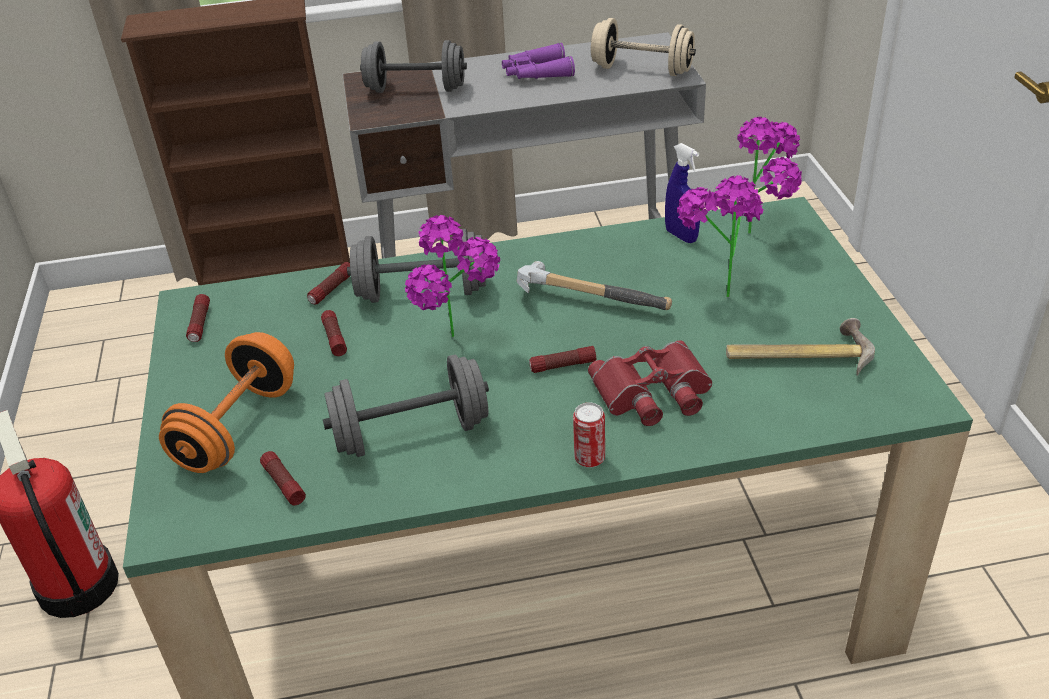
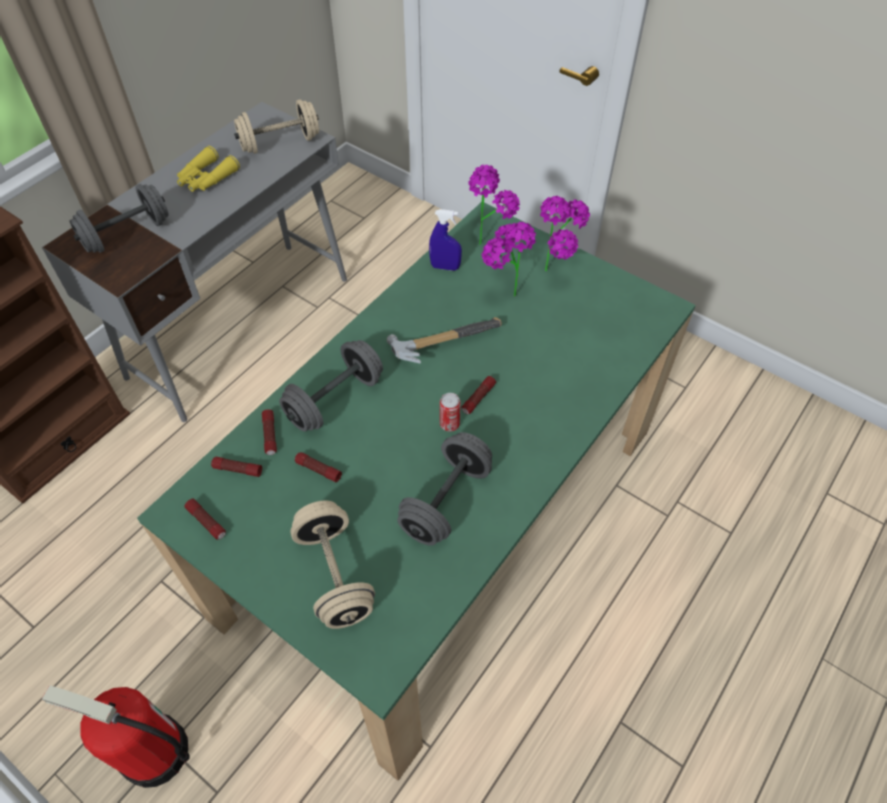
camera: 45 degrees left, 15 degrees up
(237, 428) = (335, 575): orange dumbbell -> beige dumbbell
(283, 484) = (412, 588): flashlight -> flashlight (237, 470)
(461, 345) = (404, 423): potted plant -> potted plant (557, 273)
(536, 73) = (206, 178): purple binoculars -> yellow binoculars
(589, 458) = (557, 448): can -> can (449, 424)
(653, 393) = (544, 385): red binoculars -> none
(798, 354) = (586, 314): hammer -> none

